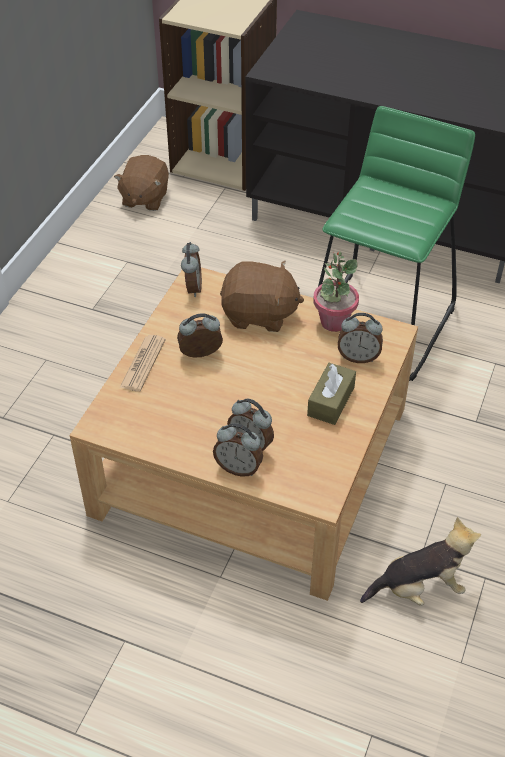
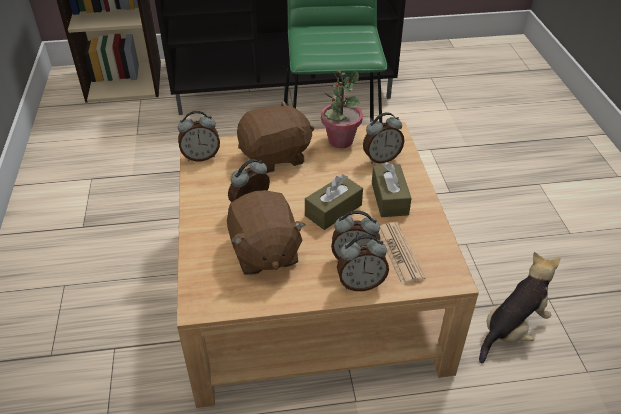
camera: 30 degrees left, 5 degrees down
(143, 363) = (203, 232): newspaper -> newspaper (399, 253)
(144, 198) = (75, 127): brown plush toy -> brown plush toy (264, 252)
(192, 288) = (201, 156): alarm clock -> alarm clock turned 105 degrees clockwise
(269, 390) = (333, 210): none -> brown tissue box

